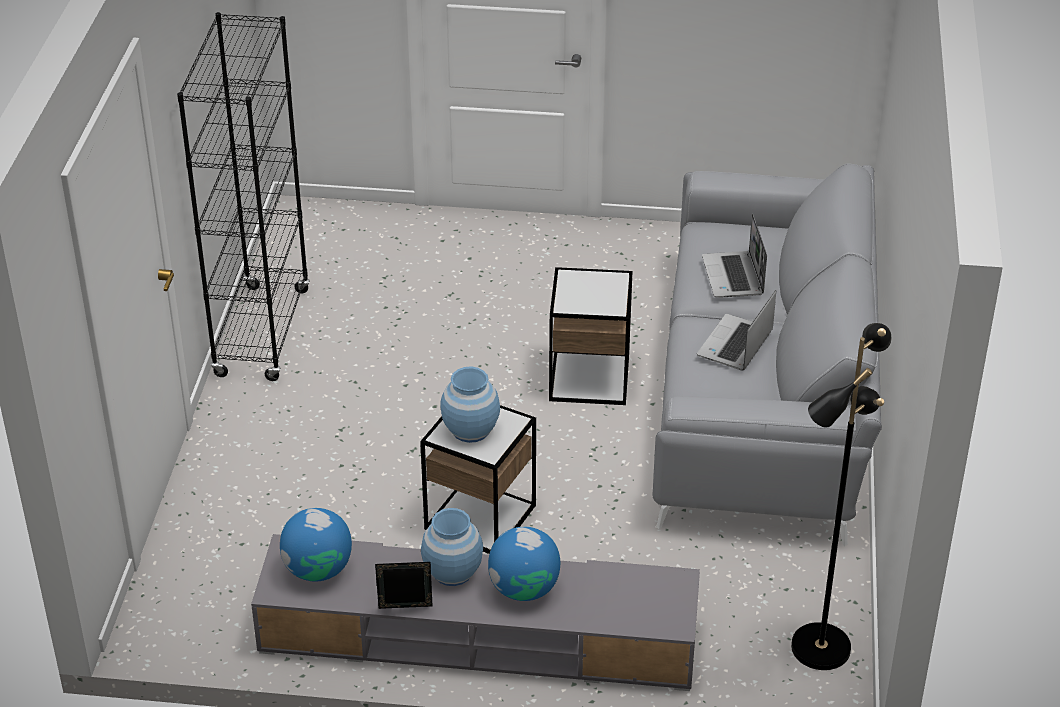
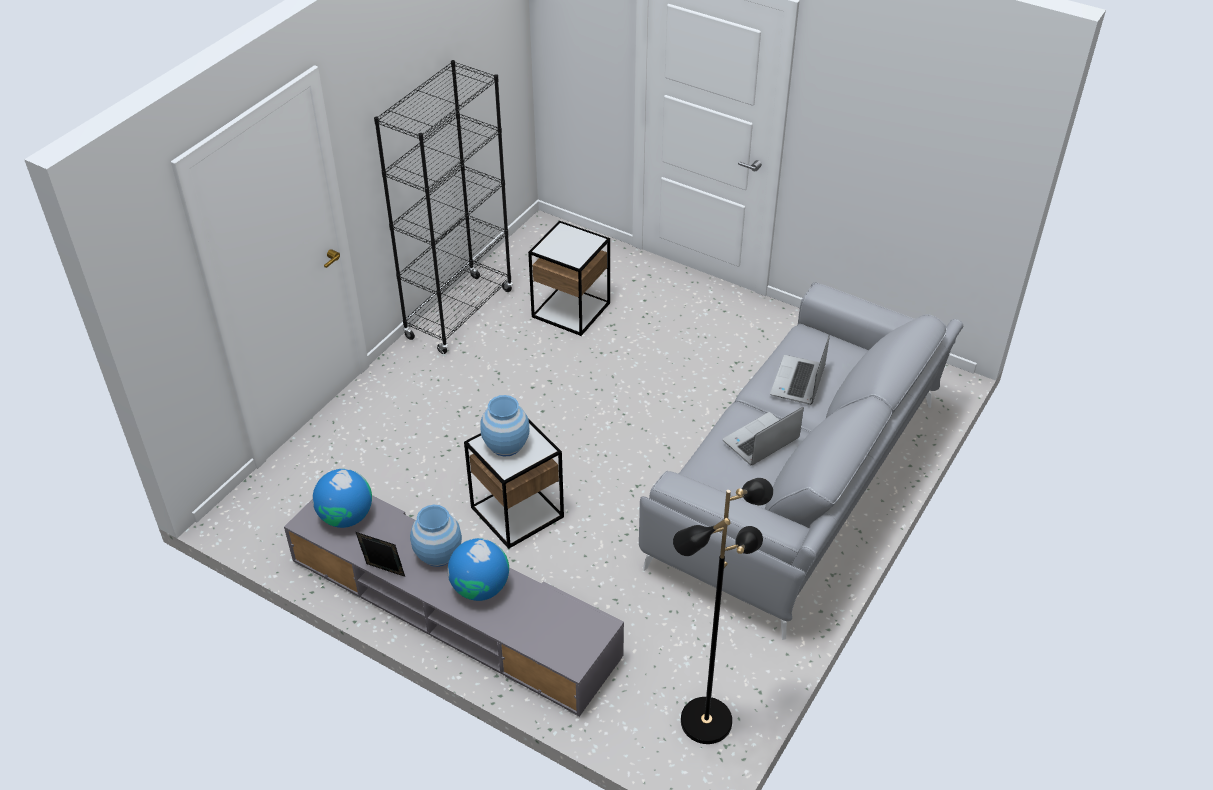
camera: 25 degrees right, 5 degrees up
(589, 378) = (671, 426): side table -> side table (571, 310)

